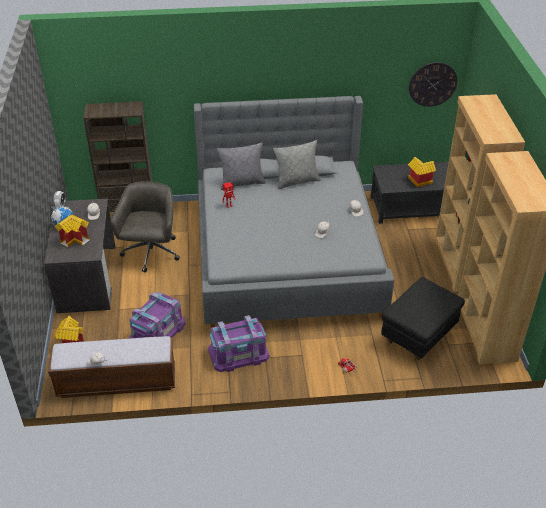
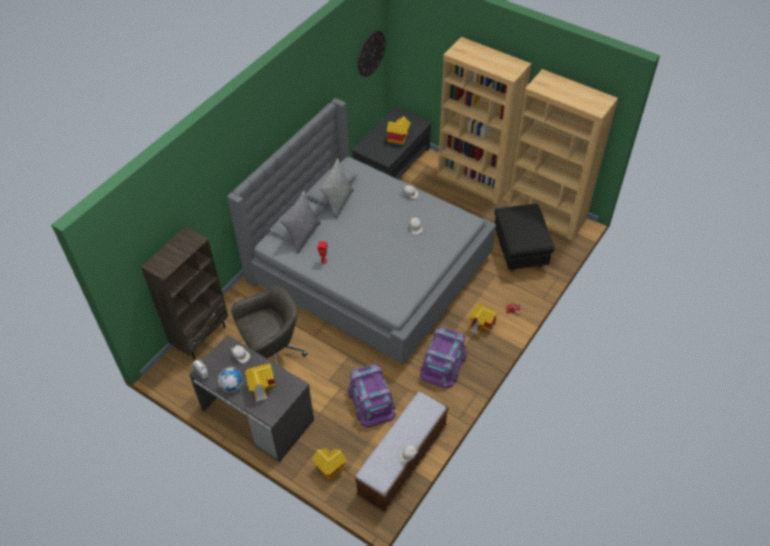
camera: 50 degrees left, 10 degrees up
(151, 253) = (272, 352): grey office chair -> grey office chair turned 105 degrees clockwise
(306, 355) = (482, 325): none -> toy house

